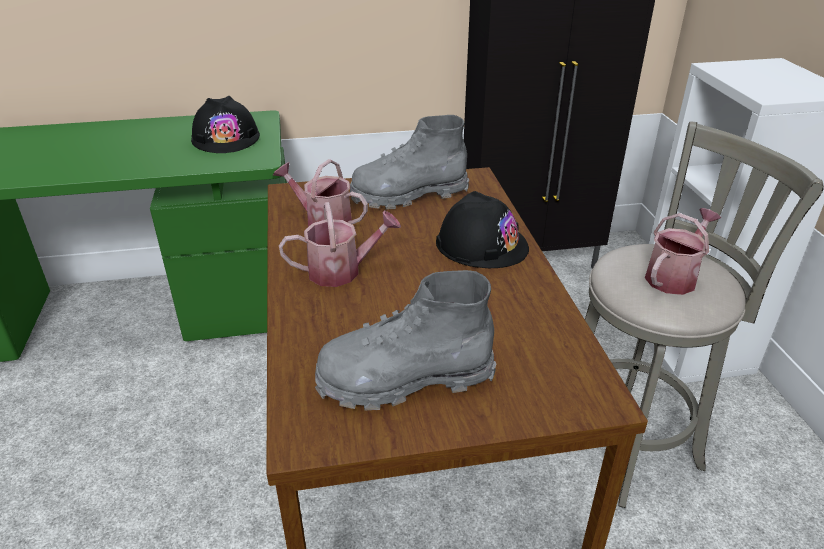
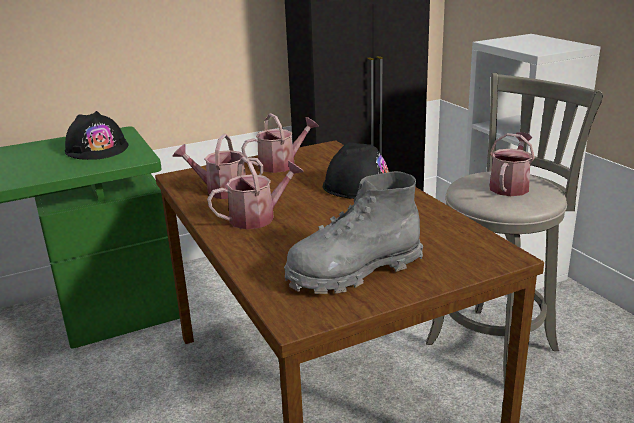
camera: 15 degrees left, 10 degrees down
(408, 194) = (281, 164): grey boot -> watering can

